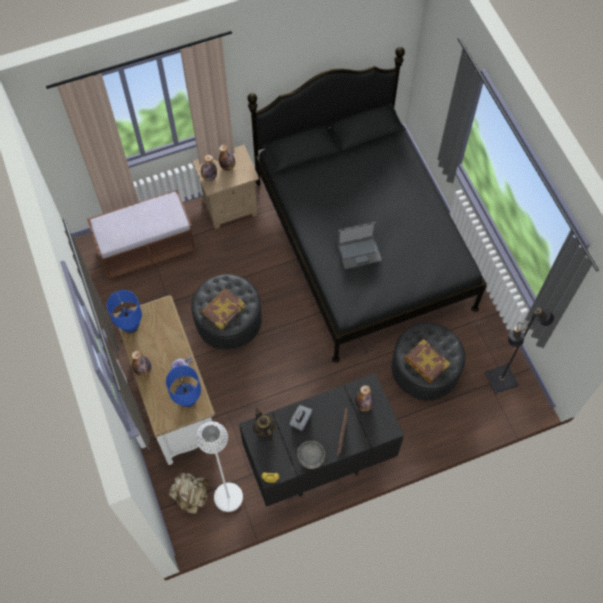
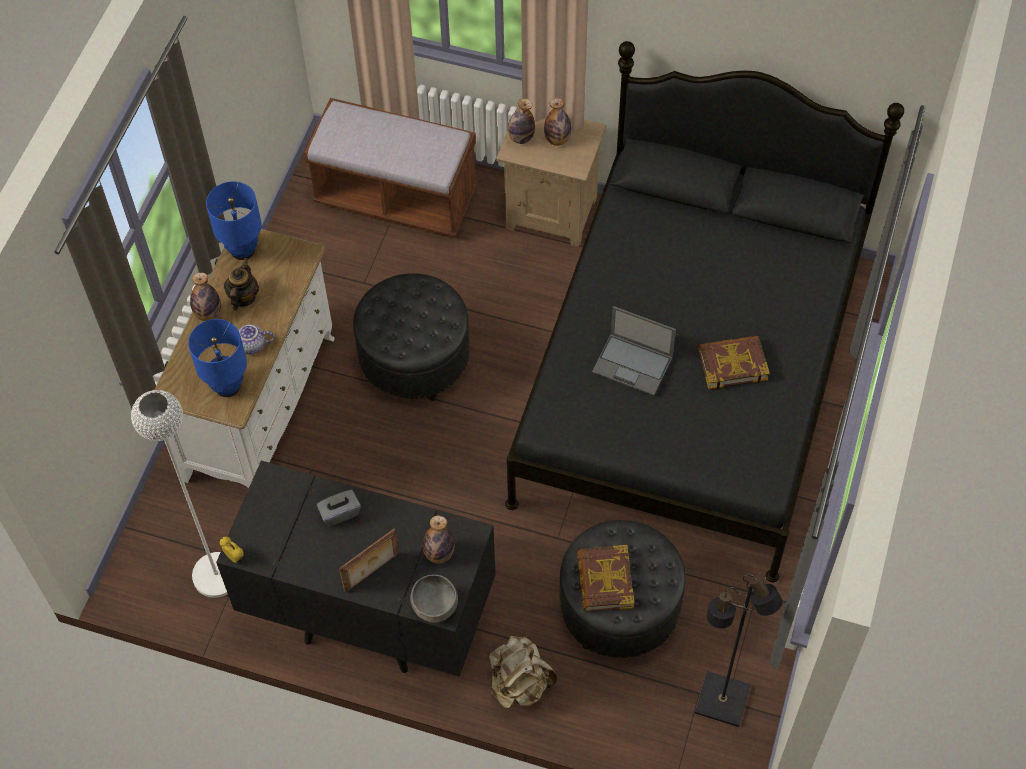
camera: 40 degrees right, 5 degrees down
(190, 496) = (174, 539): beige backpack -> beige backpack (519, 683)
(223, 310) = (398, 324): book -> book (732, 364)
(264, 429) = (284, 490): teapot -> teapot (243, 297)
(311, 458) = (308, 570): grey bowl -> grey bowl (435, 608)

